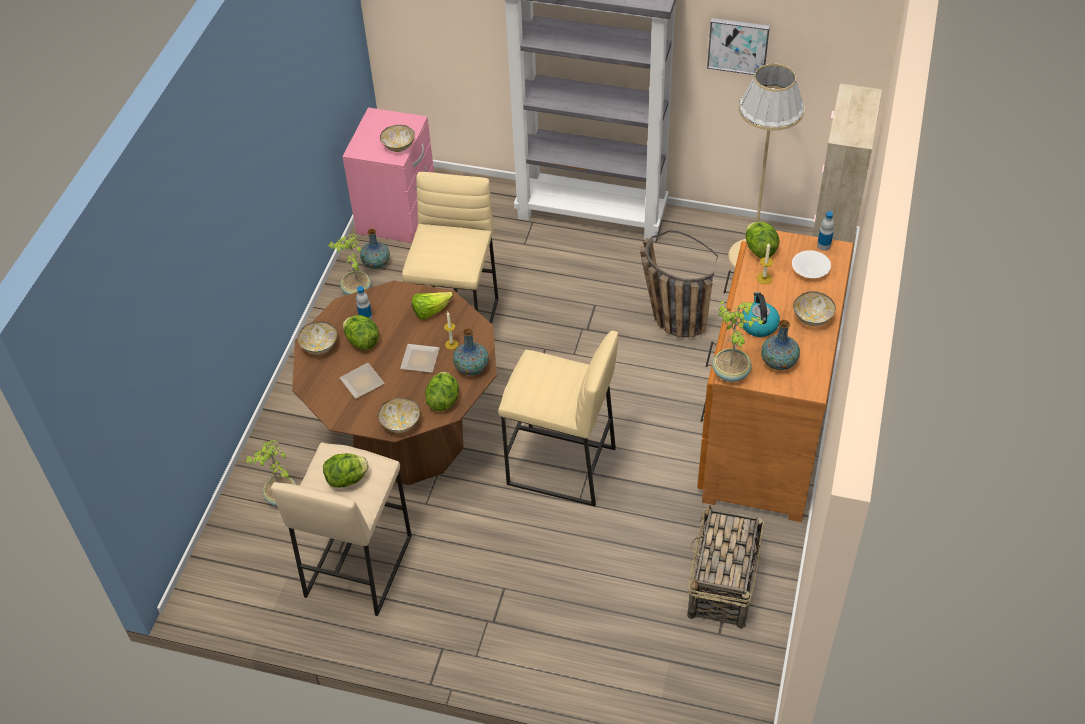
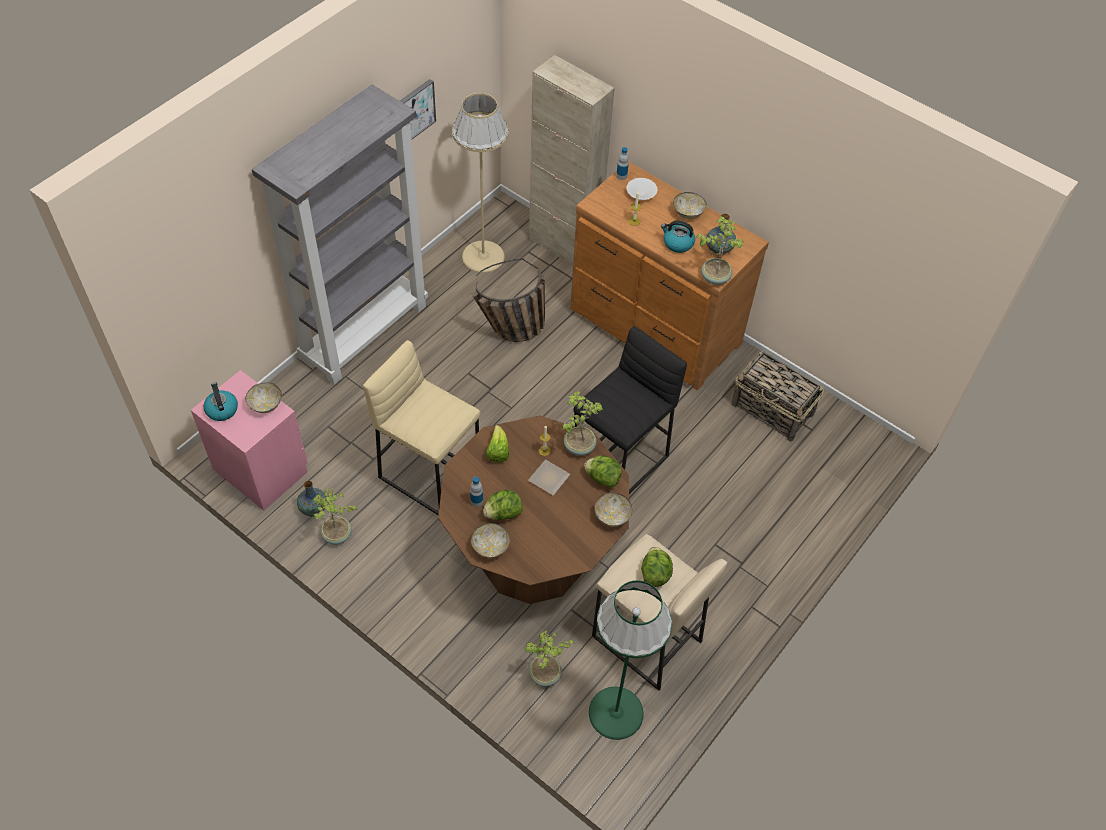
camera: 70 degrees left, 5 degrees up
(264, 569) = (616, 713): none -> green floor lamp
(360, 382) = (550, 530): plate -> none
(378, 124) = (221, 409): none -> kettle
(472, 368) = (578, 446): vase -> potted plant
(561, 467) = (620, 462): beige stool -> black stool
(759, 249) = (604, 210): lettuce -> none

